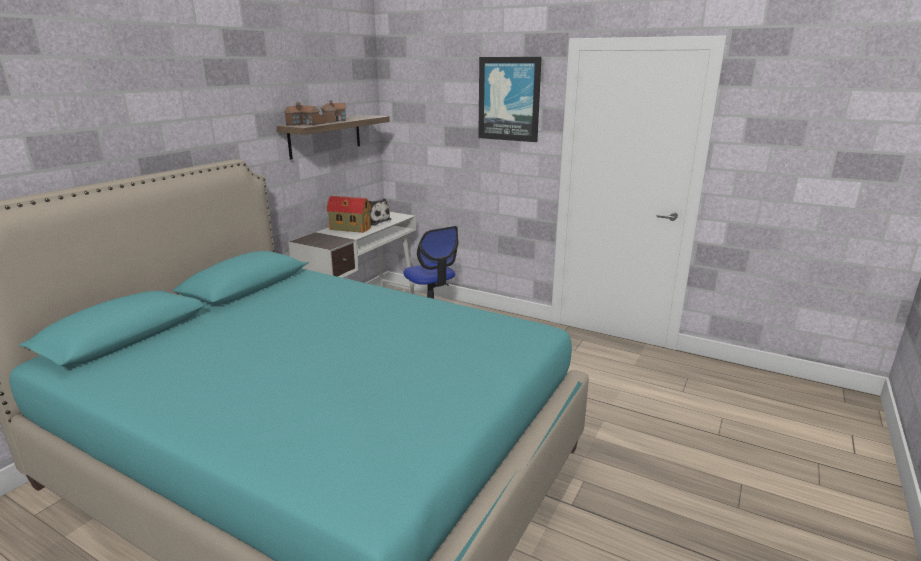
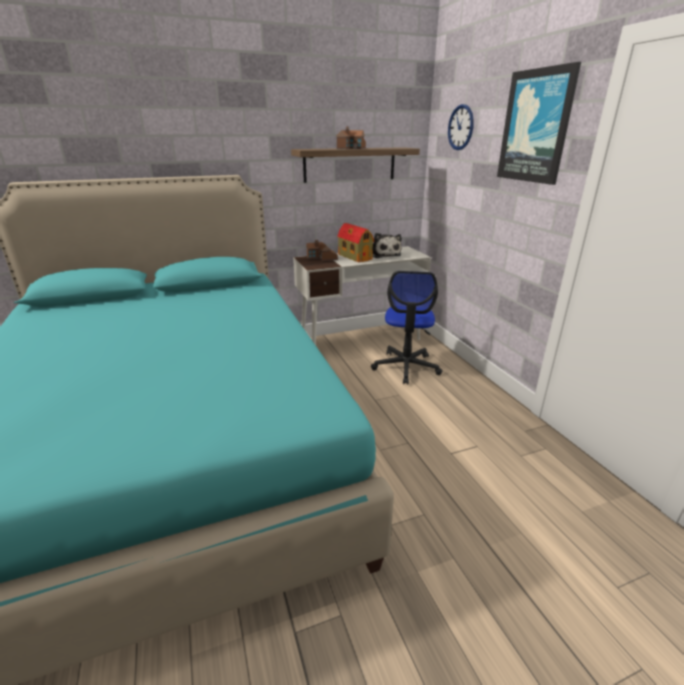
camera: 40 degrees right, 5 degrees up
(306, 124) = (316, 149): toy house -> toy house (322, 258)
(424, 96) = (460, 127): none -> wall clock

